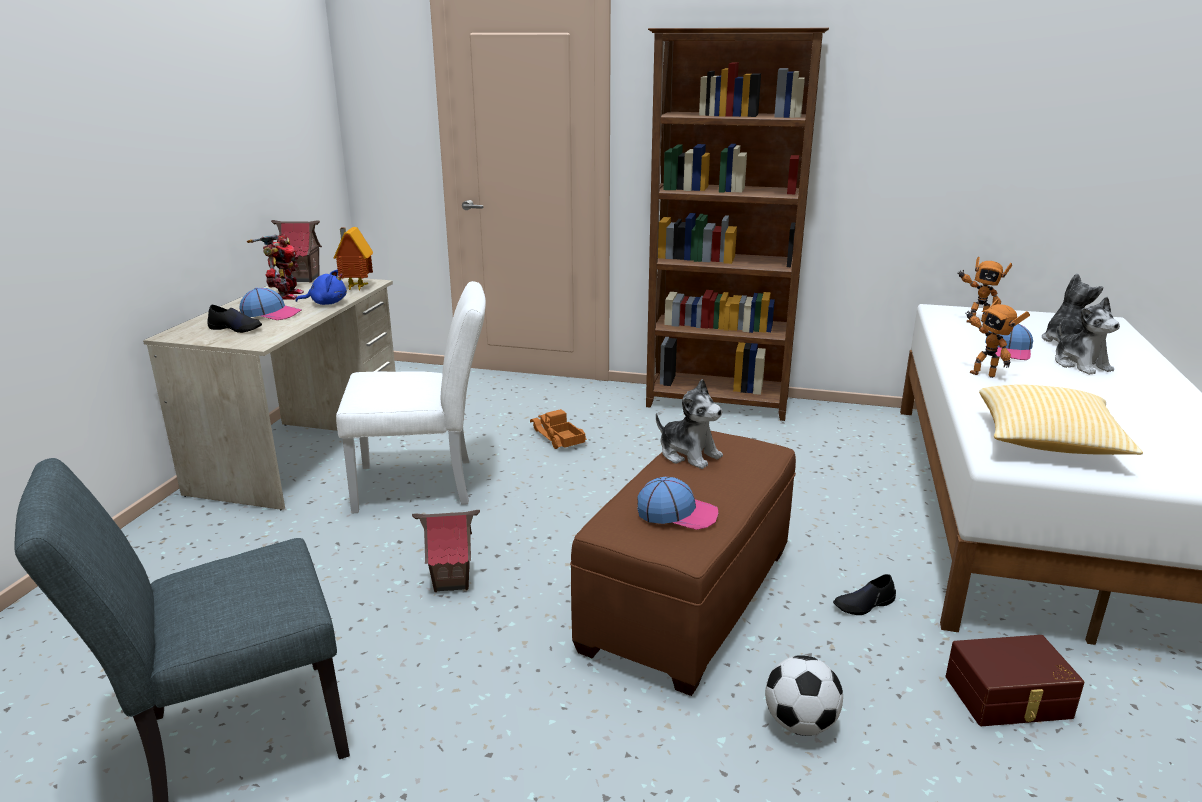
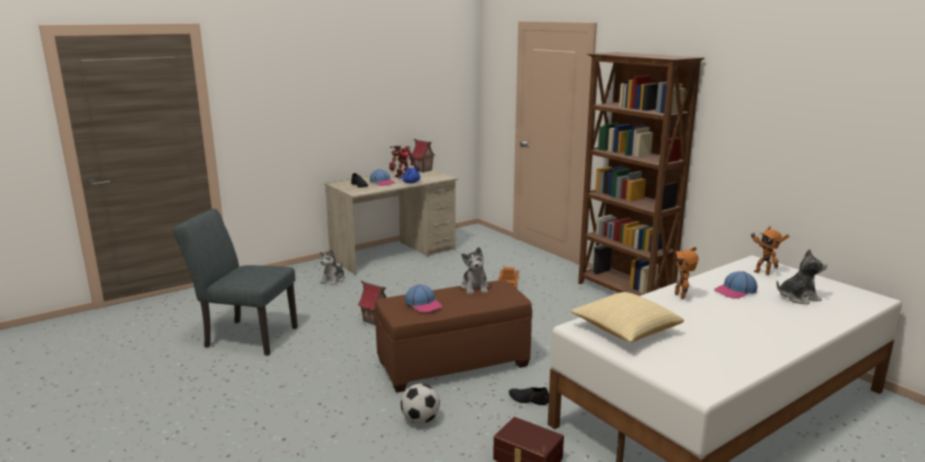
camera: 40 degrees right, 5 degrees down
(355, 288) = (435, 178): toy house -> none
(425, 484) = (419, 283): white chair -> none
(1080, 364) = (766, 311): plush toy -> plush toy (333, 280)

